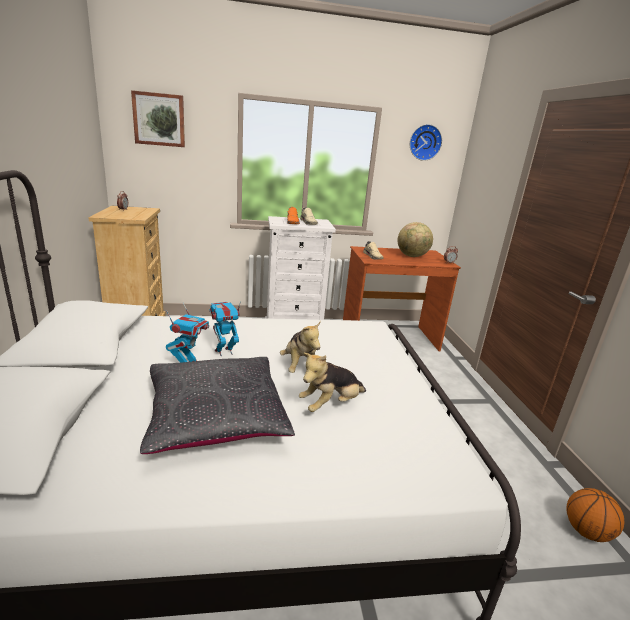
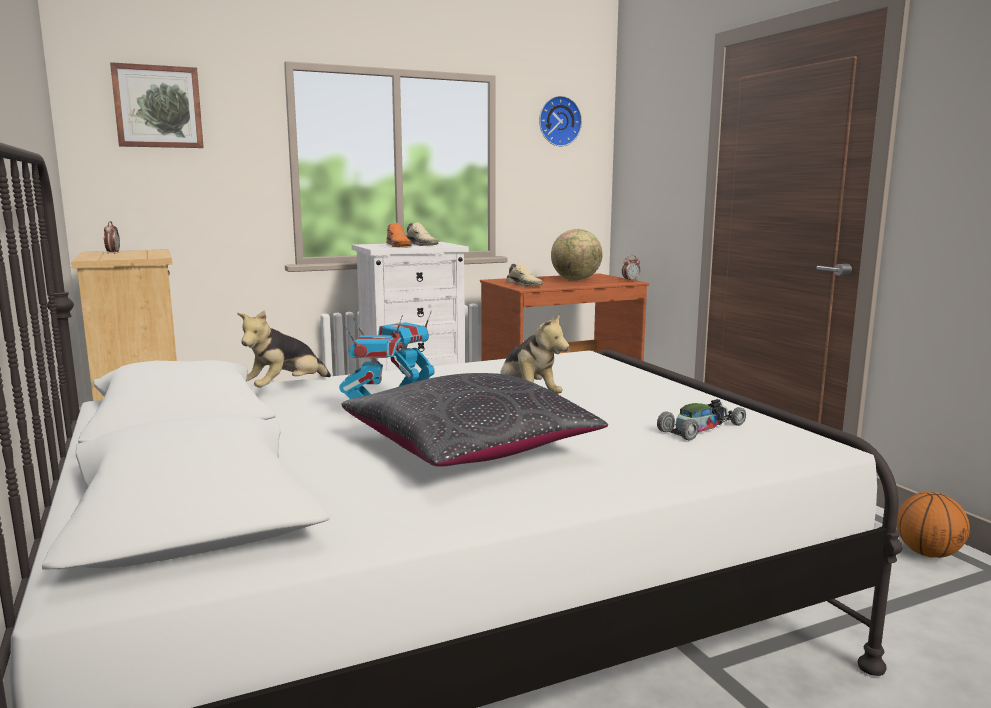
camera: 15 degrees left, 10 degrees down
(331, 404) = (604, 419): plush toy -> plush toy (285, 388)
(391, 434) = (702, 428): none -> toy car

